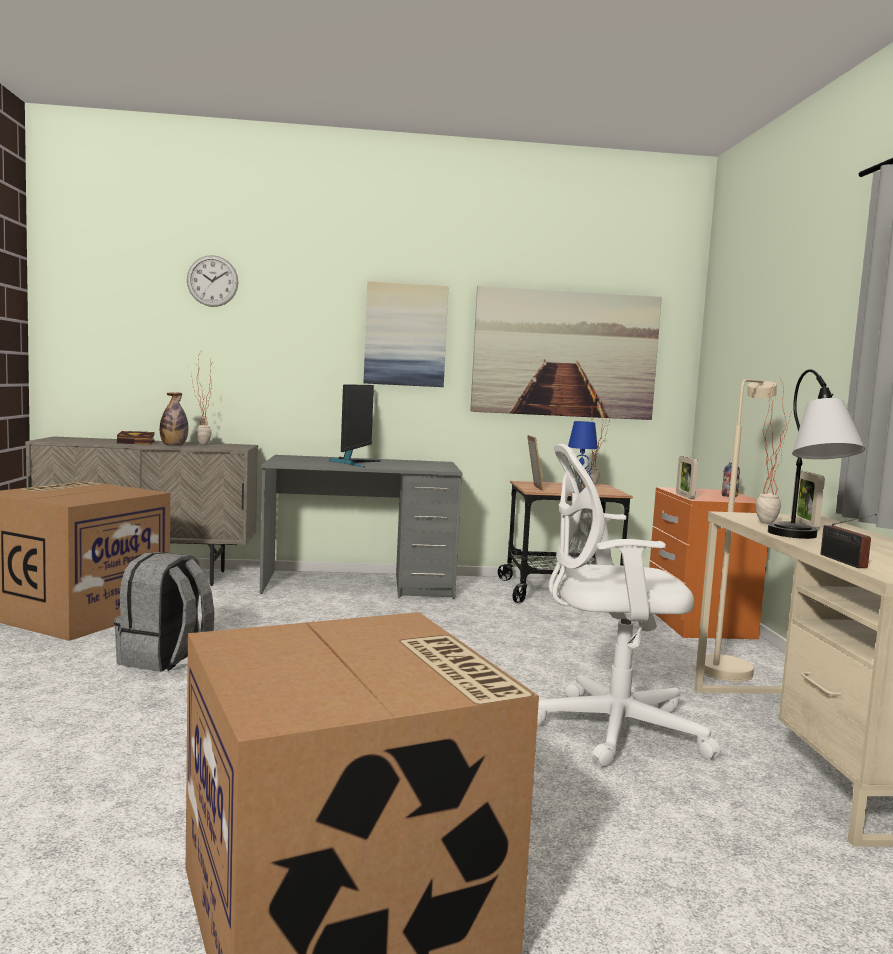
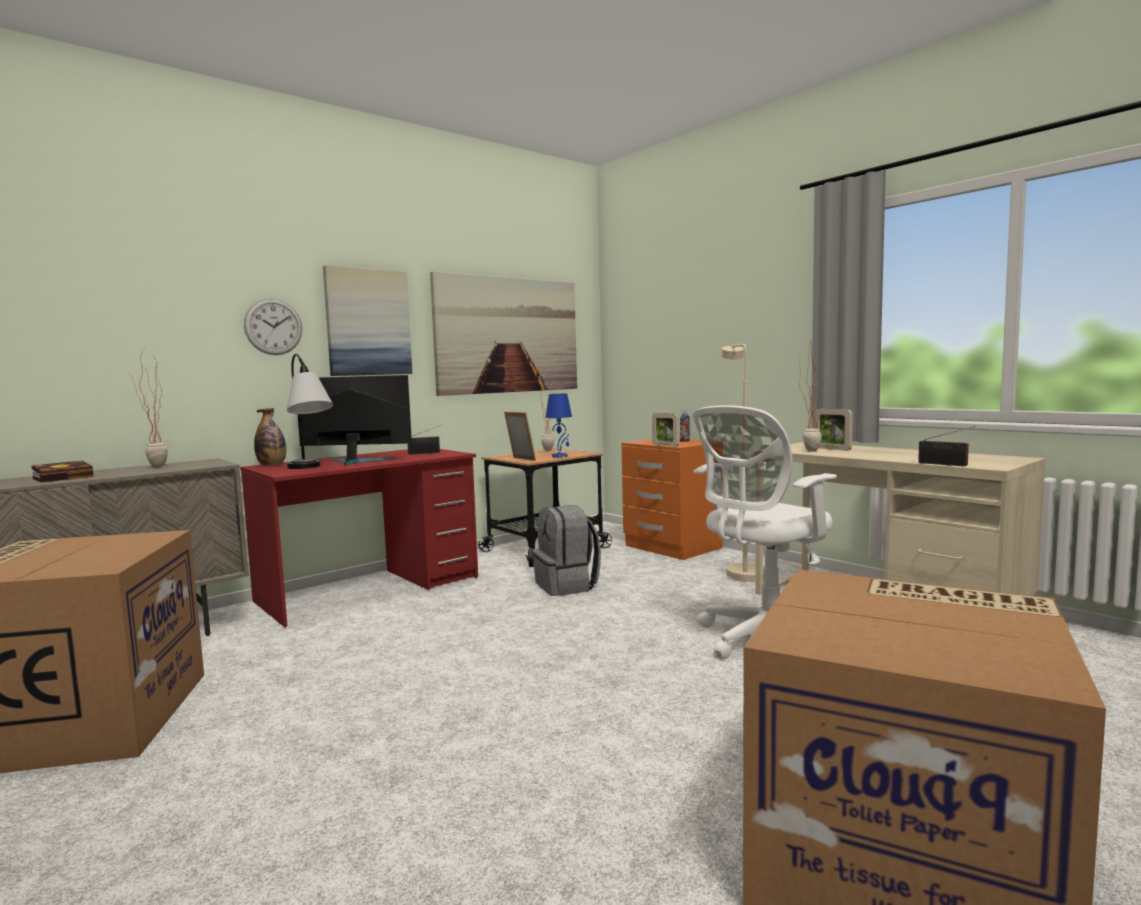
camera: 35 degrees left, 0 degrees up
(165, 658) = (309, 728): grey backpack -> grey backpack (567, 586)
(173, 445) = (131, 473): bottle -> bottle (272, 465)
(212, 281) = (130, 262): wall clock -> wall clock (273, 326)
(354, 463) = (355, 461): monitor -> monitor turned 60 degrees counterclockwise
(359, 585) = (370, 589): grey desk -> red desk
(427, 465) = (426, 453): none -> radio
(806, 540) = (874, 456): table lamp -> table lamp (309, 468)

